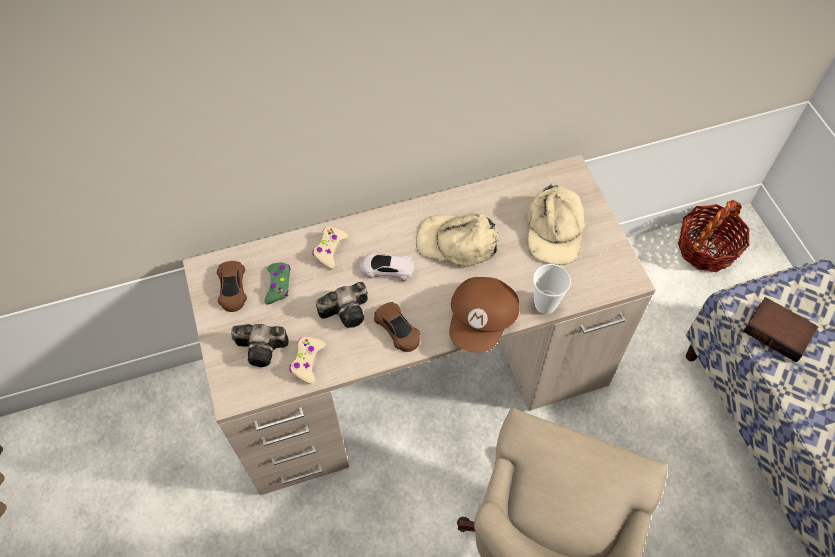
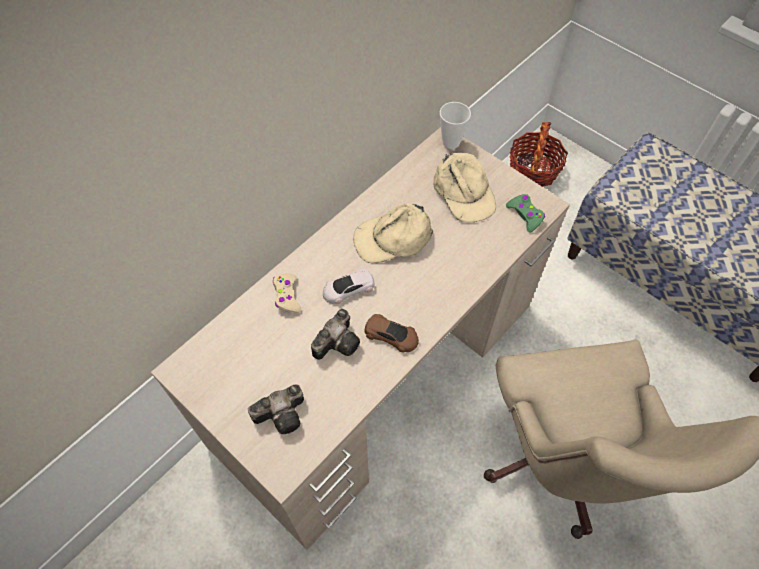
camera: 30 degrees left, 0 degrees up
(232, 288) = (217, 374): brown toy car -> none
(278, 285) = (260, 350): green game controller -> green game controller (525, 215)
(307, 362) = (331, 404): beige game controller -> none
(482, 321) = (457, 293): brown cap -> none
(545, 304) = (496, 256): cup -> cup (451, 142)
(779, 331) = (650, 200): book -> none

